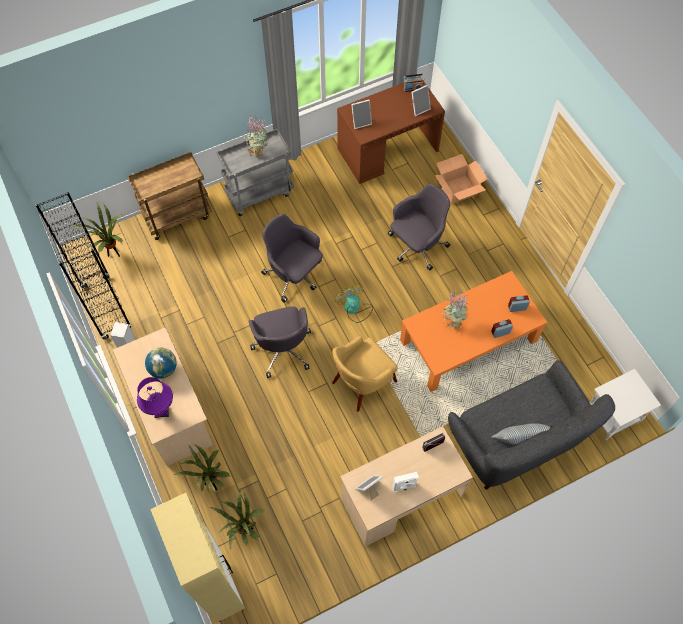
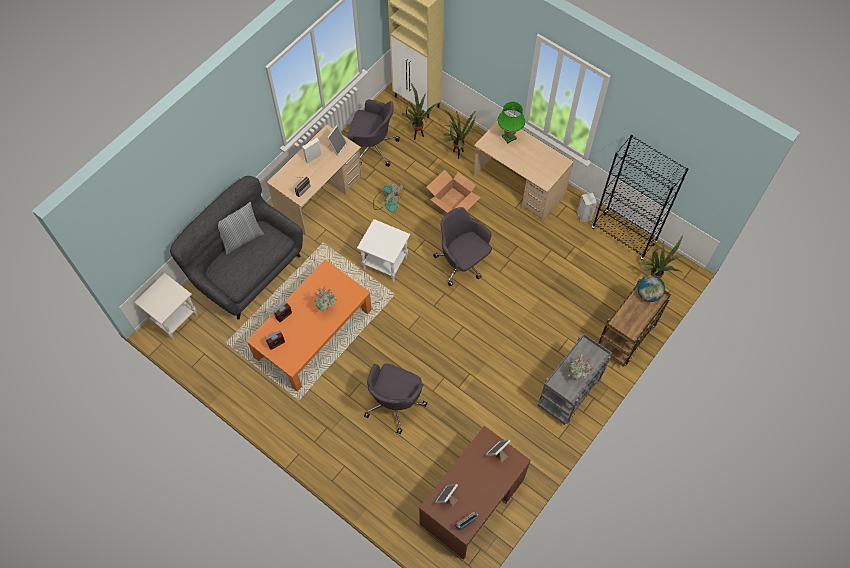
camera: 155 degrees right, 0 degrees up
(161, 410) = (509, 137): purple table lamp -> green table lamp
(163, 369) = (527, 163): globe -> globe (648, 294)
(294, 275) = (489, 327): grey office chair -> grey office chair (372, 147)
(354, 308) = (422, 320): fan -> fan (387, 201)
(362, 383) = (386, 263): yellow armchair -> white side table
(458, 189) = (380, 485): cardboard box -> cardboard box (453, 203)

